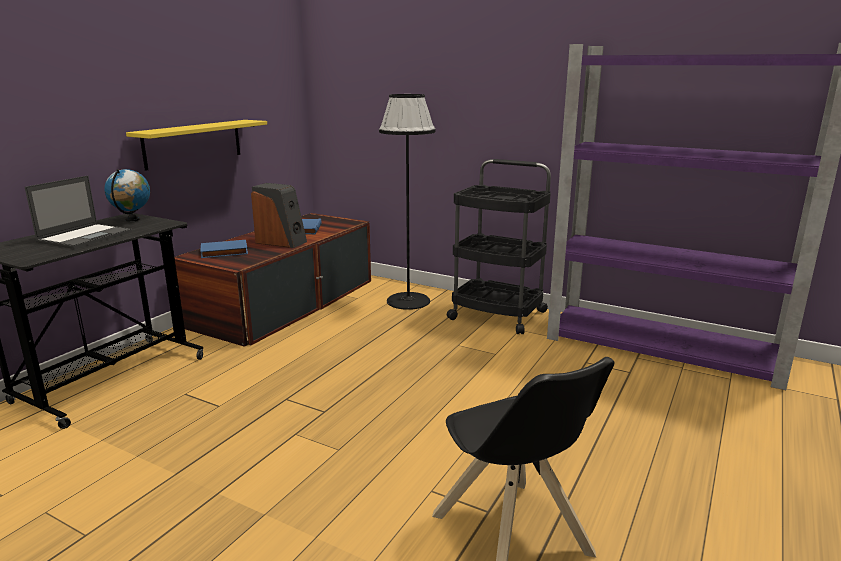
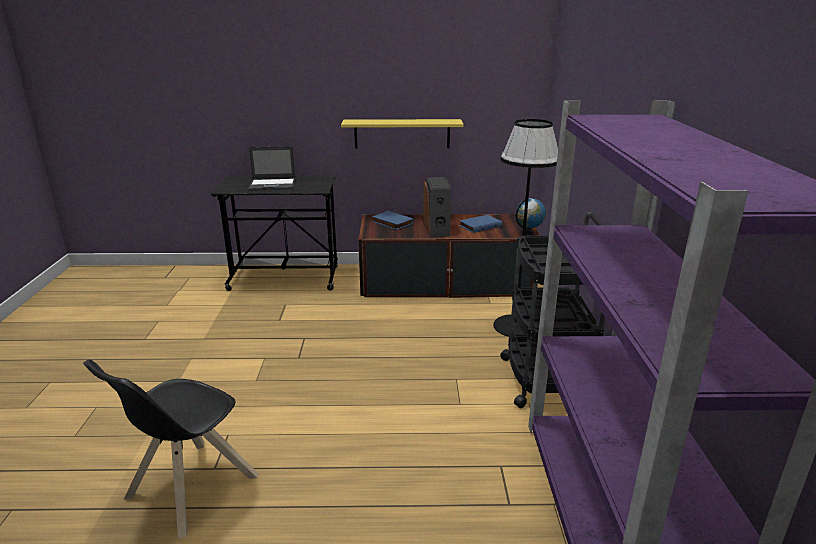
camera: 60 degrees right, 5 degrees up
(132, 220) = (318, 181): globe -> globe (529, 233)

